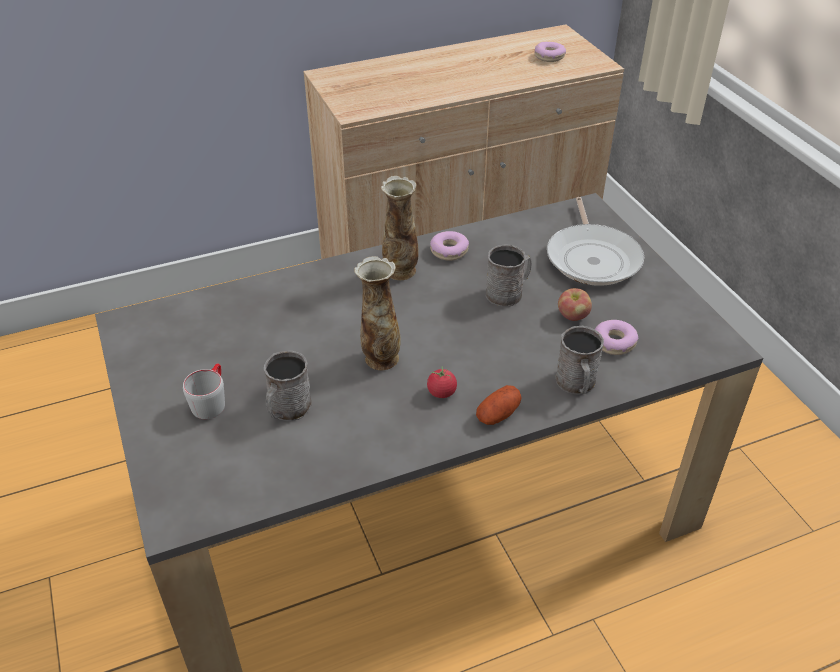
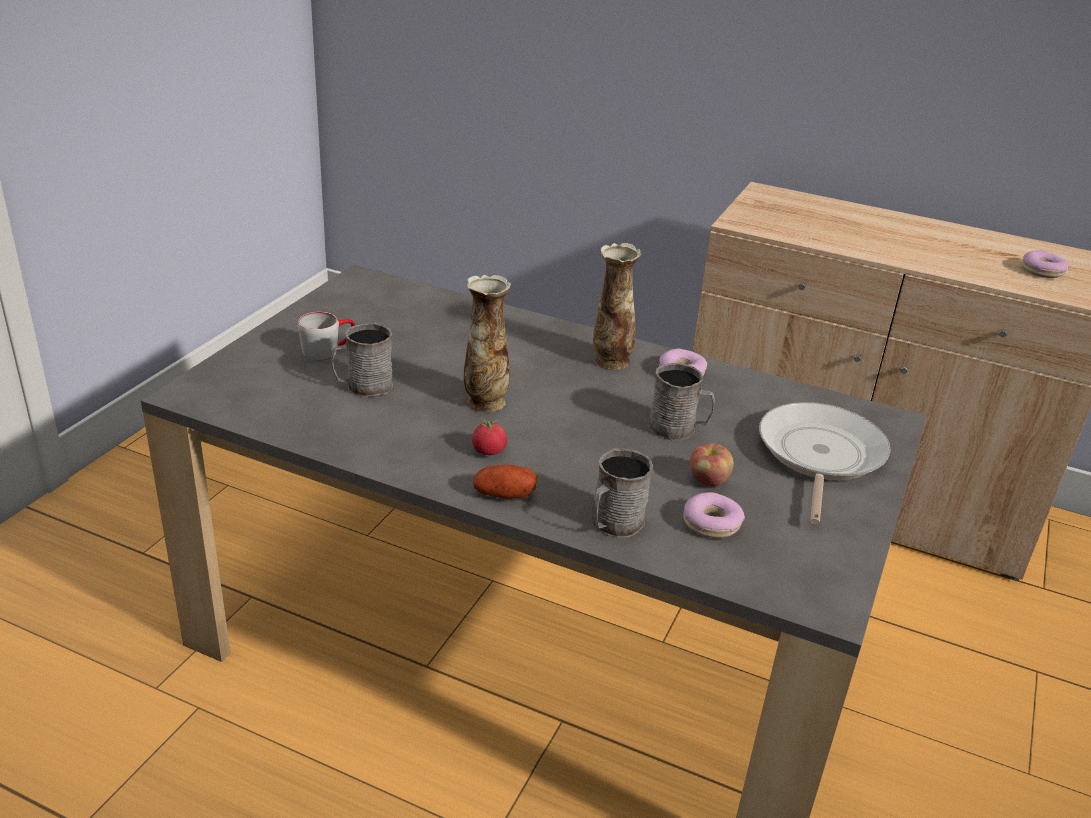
camera: 45 degrees right, 10 degrees down
(592, 257) = (819, 456): frying pan -> frying pan turned 150 degrees clockwise

